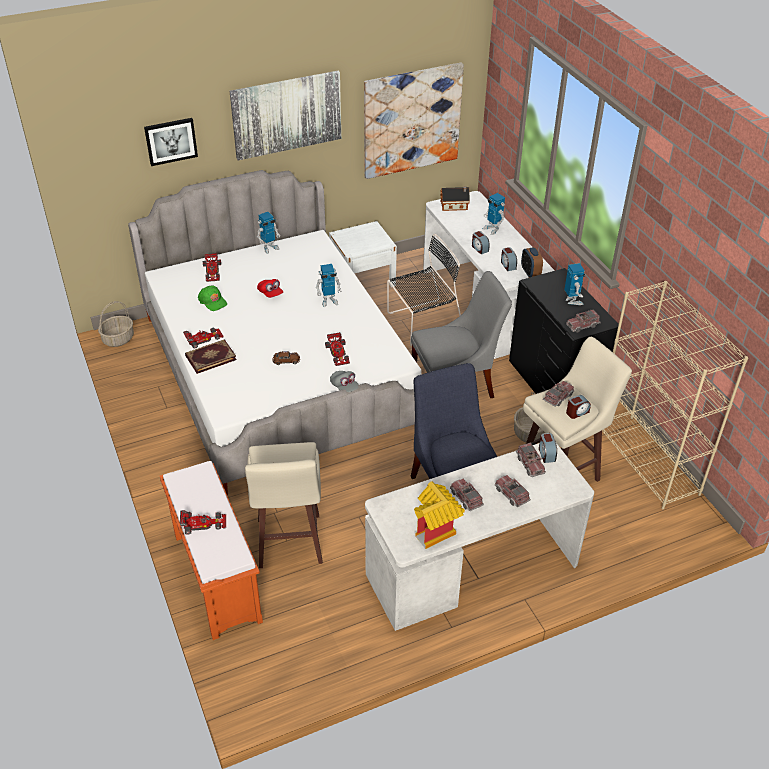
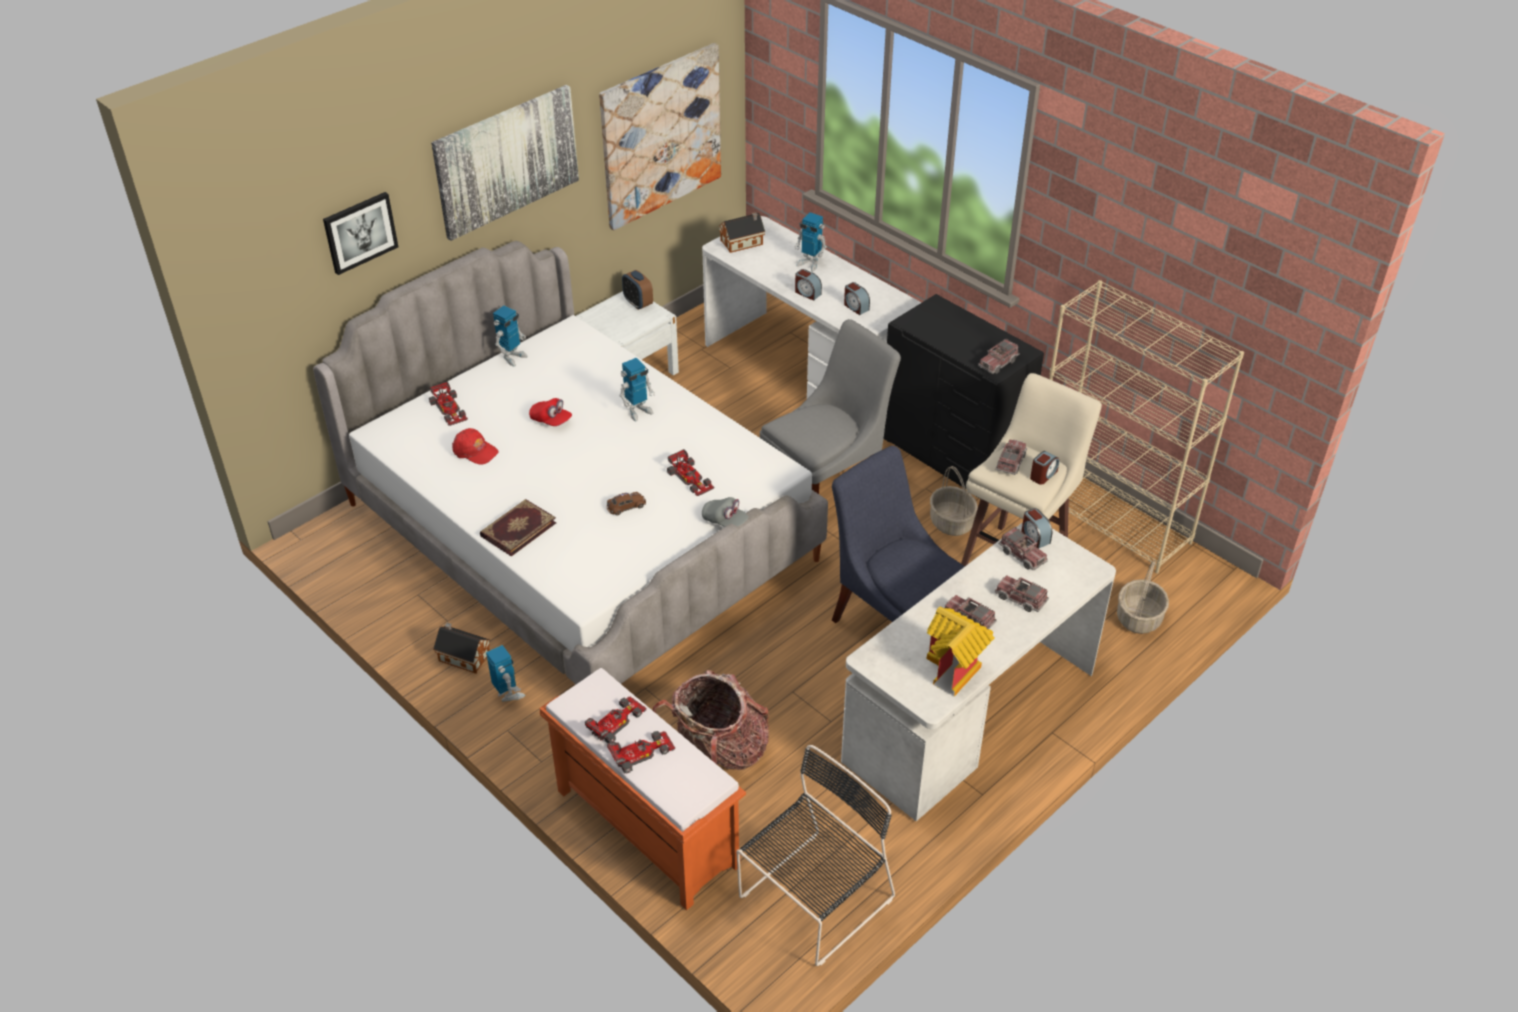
camera: 20 degrees left, 0 degrees up
(118, 339) = (319, 543): basket -> basket (1138, 618)
(164, 432) = (463, 656): none -> toy house
(204, 338) = (492, 505): toy car -> toy car (616, 721)
(212, 301) = (475, 451): green cap -> red cap
(289, 543) = (719, 753): beige stool -> backpack
(422, 323) = (741, 414): black chair -> black chair (813, 901)
(530, 272) = (889, 310): alarm clock -> alarm clock (638, 303)
(572, 301) = (969, 334): toy robot -> toy robot (508, 694)

